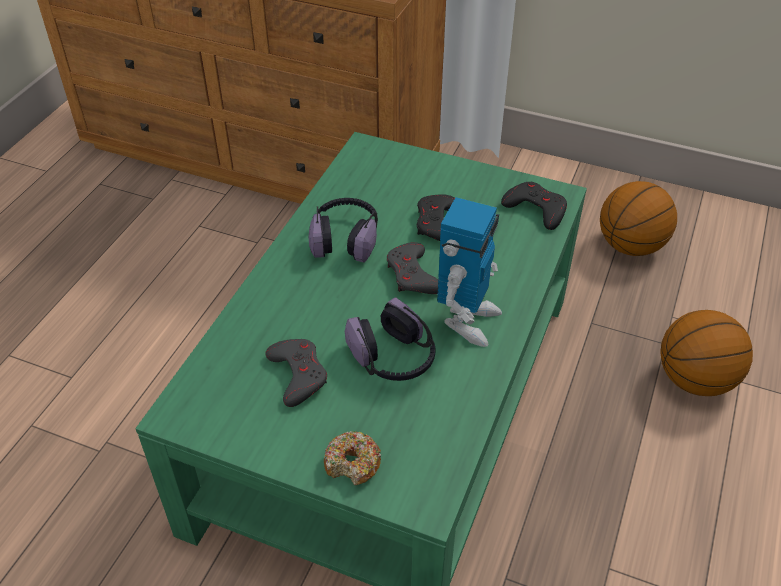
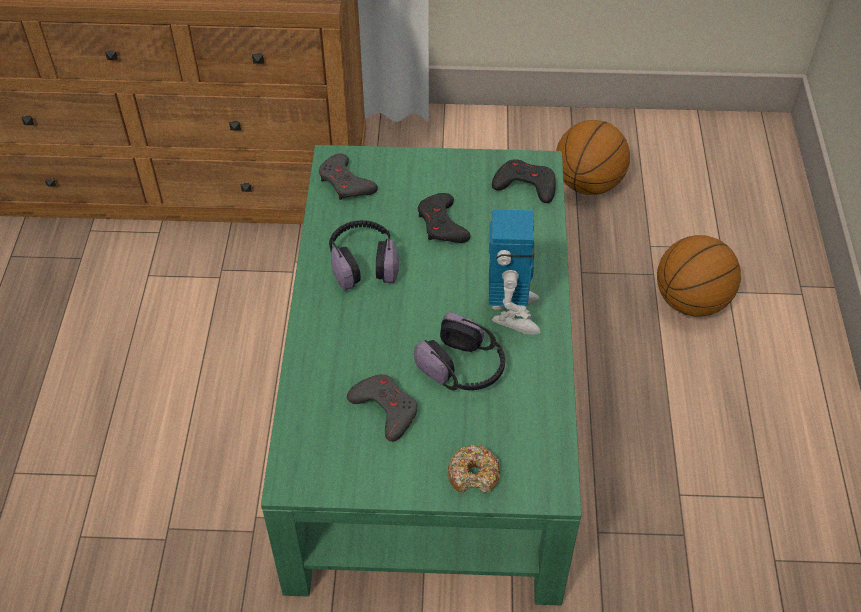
camera: 20 degrees left, 5 degrees up
(412, 275) = (443, 282): grey game controller -> grey game controller (346, 183)

